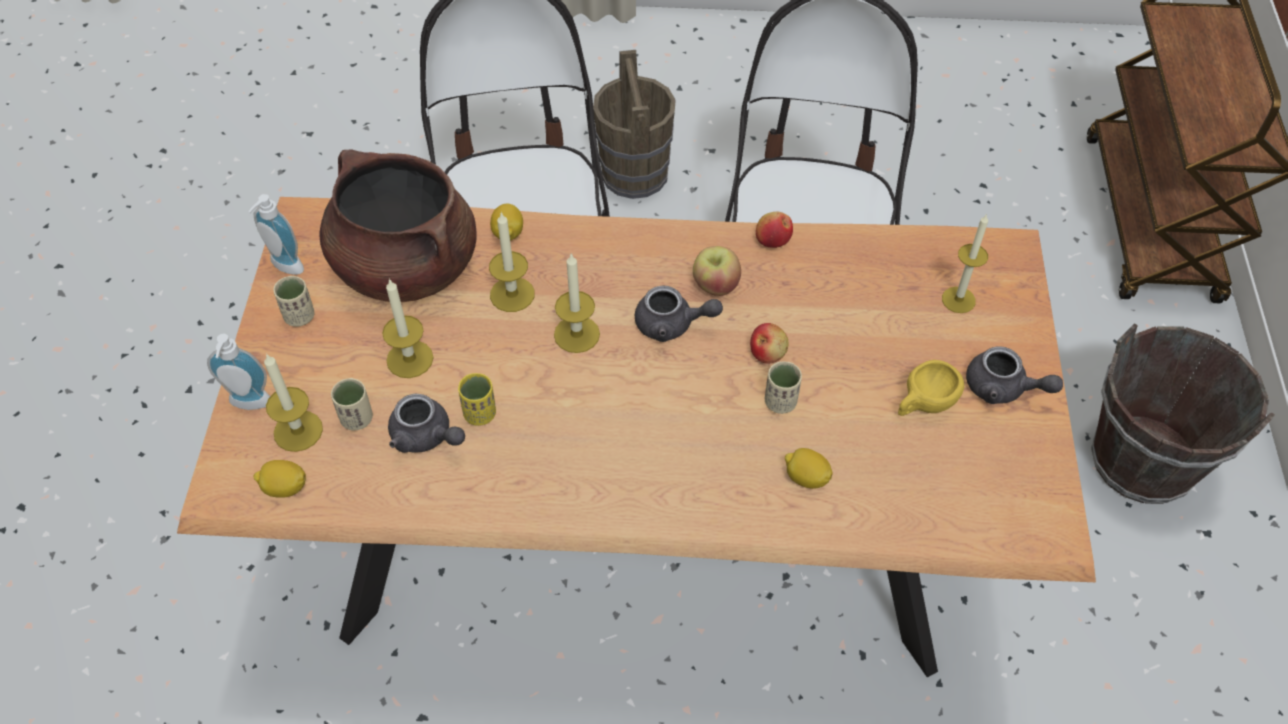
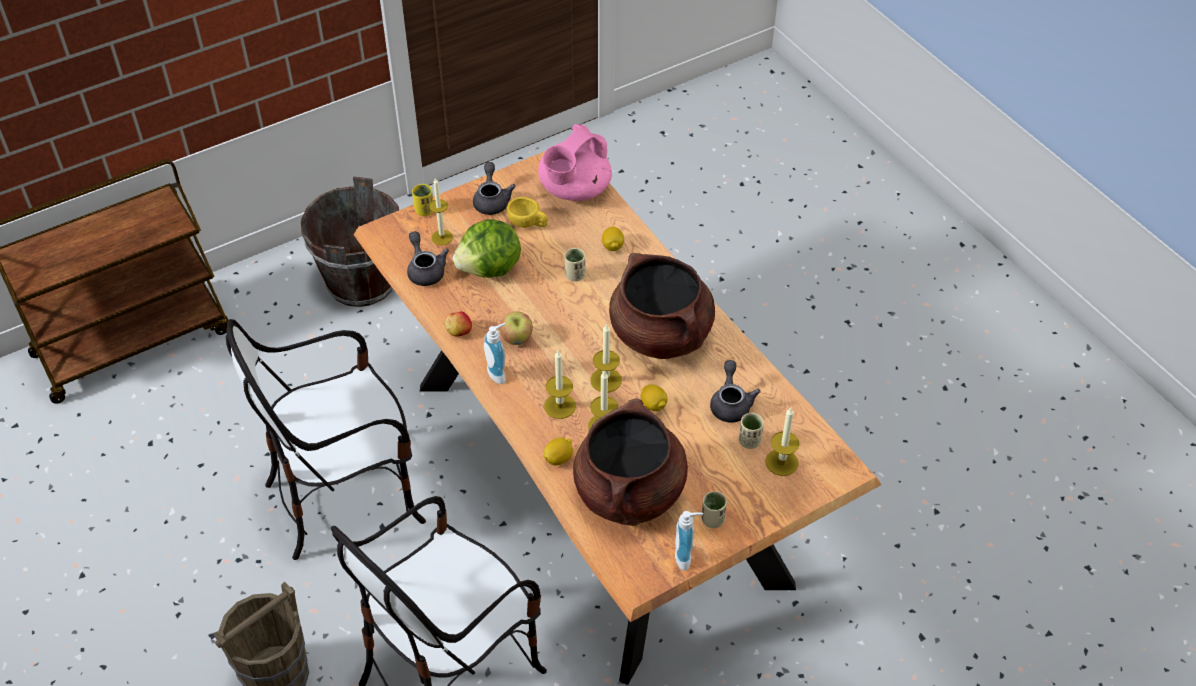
camera: 125 degrees left, 5 degrees down
(249, 405) = (789, 497): soap dispenser -> soap dispenser (499, 373)
(285, 488) = (817, 442): lemon -> lemon (653, 405)
(410, 359) = (691, 444): candle -> candle (560, 406)
(480, 414) = (695, 390): yellow cup -> yellow cup (424, 211)
(598, 434) = (661, 335): none -> brown cooking pot
(672, 325) = (562, 343): grey teapot -> grey teapot (425, 270)
(767, 352) = (546, 295): apple -> none
(860, 320) = (490, 269): none -> lettuce
(963, 499) = (574, 190): none -> pink teapot

